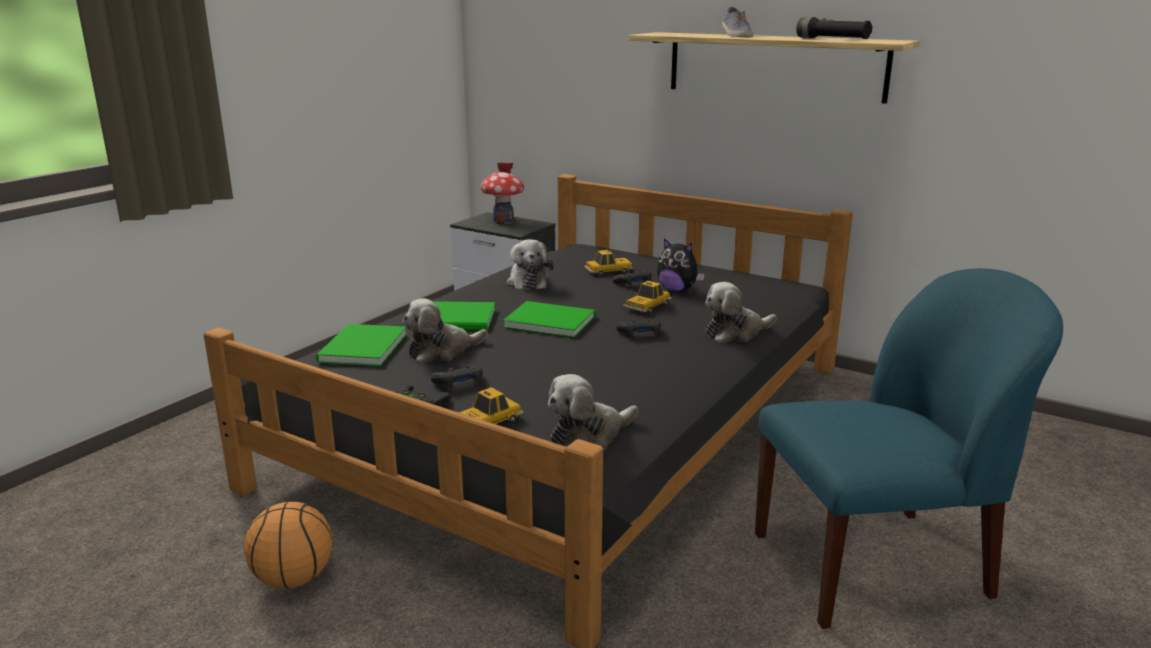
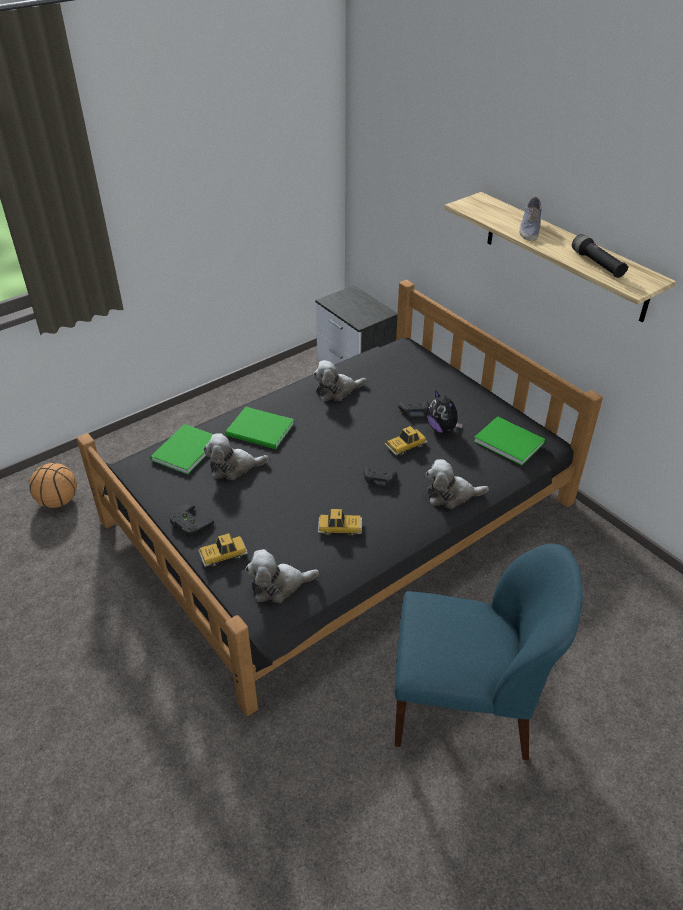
camera: 20 degrees right, 20 degrees up
(293, 578) = (110, 607): basketball -> basketball (58, 501)
(459, 383) = (227, 507): black game controller -> none
(503, 221) = (358, 303): toy house -> none
(528, 281) = (336, 391): plush toy -> plush toy turned 60 degrees clockwise
(548, 321) = (323, 447): green book -> green book (508, 440)
(608, 271) = (405, 390): toy car -> toy car (340, 528)

